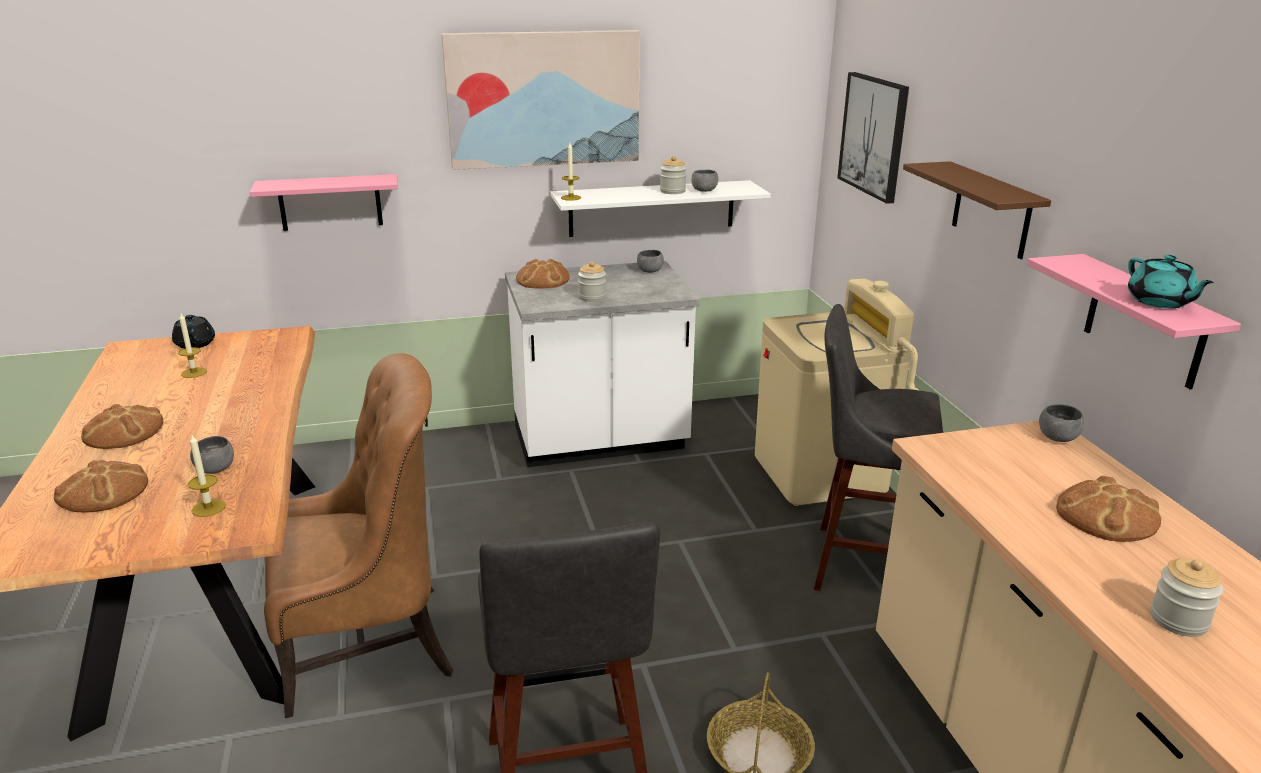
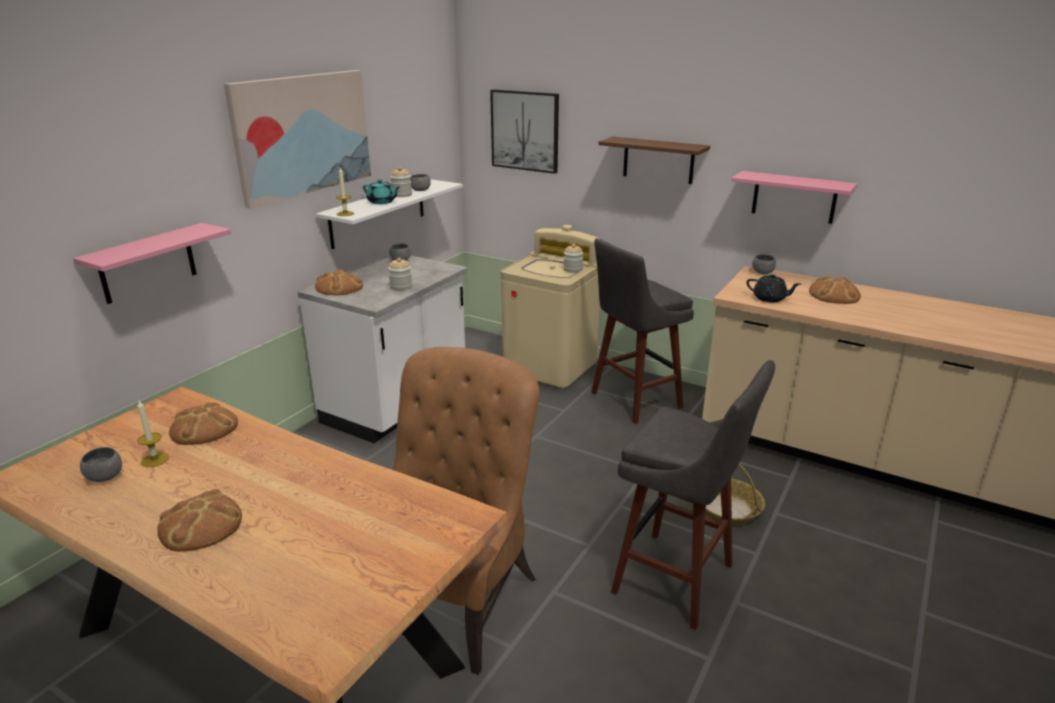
camera: 45 degrees left, 0 degrees up
(103, 492) = (297, 565): bread -> bread (204, 428)
(195, 344) = (96, 442): black teapot -> black teapot (770, 298)
(208, 508) = (412, 522): candle -> none
(215, 469) = (354, 501): grey bowl -> grey bowl (105, 477)
(1159, 302) = (818, 182): turquoise teapot -> turquoise teapot (382, 202)
(1178, 620) = (919, 319): jar -> jar (573, 269)

